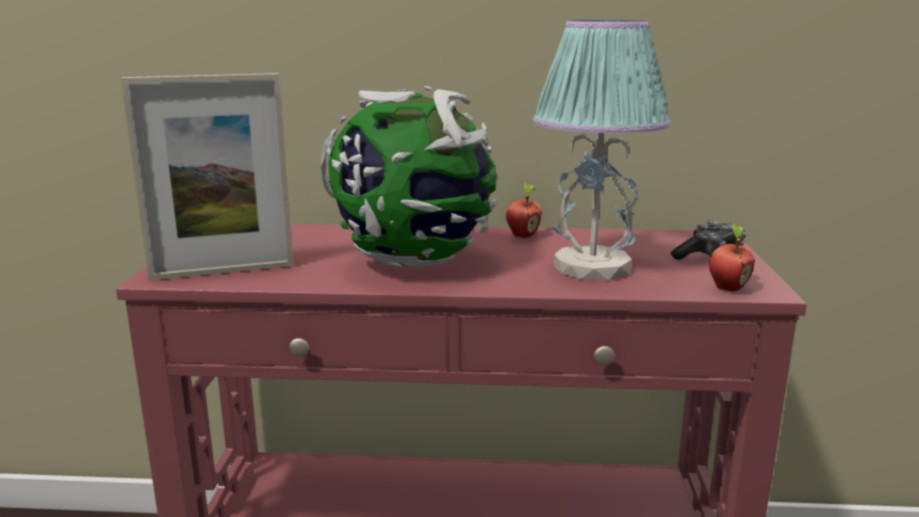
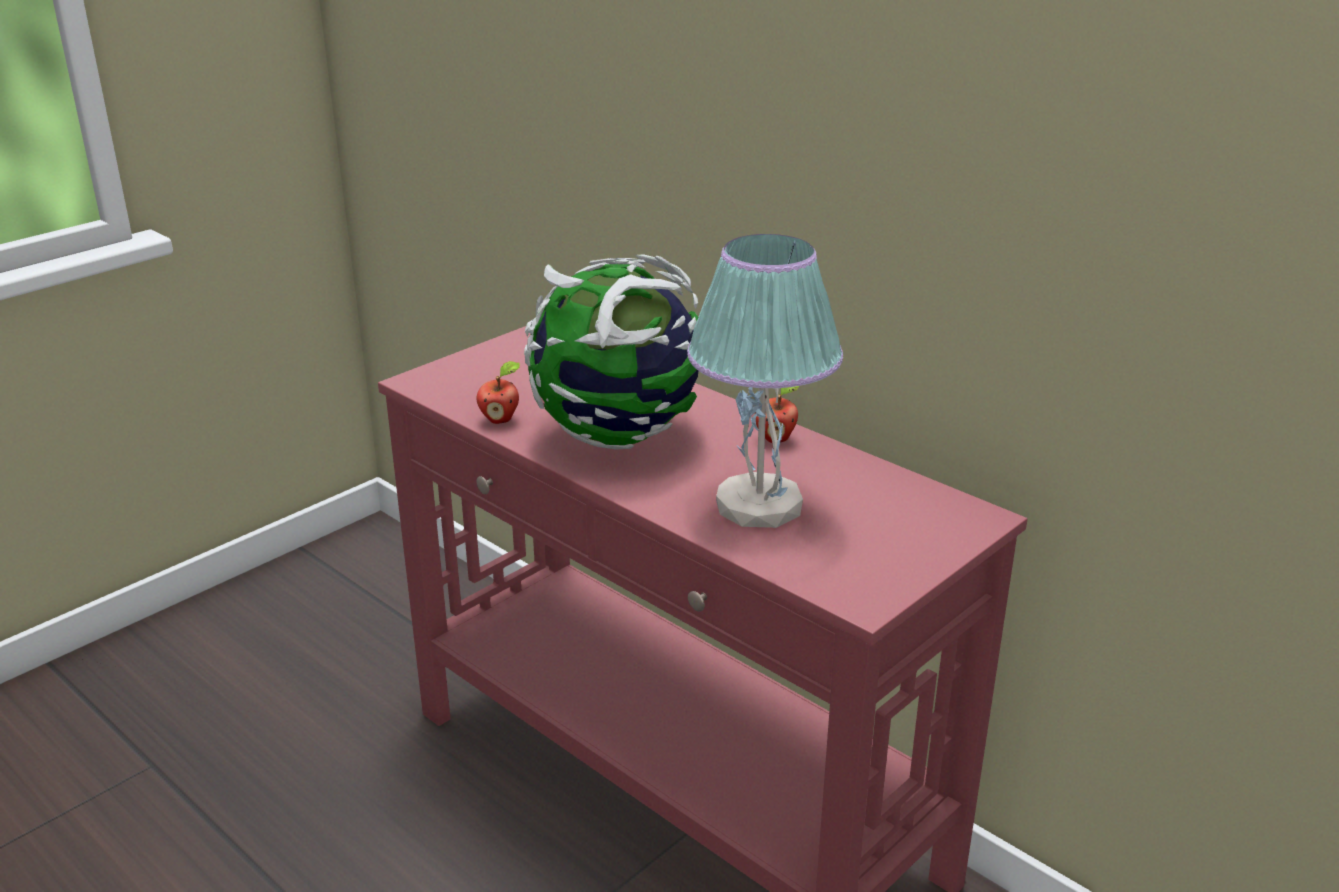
camera: 40 degrees right, 10 degrees up
(222, 271) = (465, 391): picture frame -> none
(709, 255) = (911, 539): game controller -> none
(727, 288) = (834, 583): apple -> apple (501, 419)

